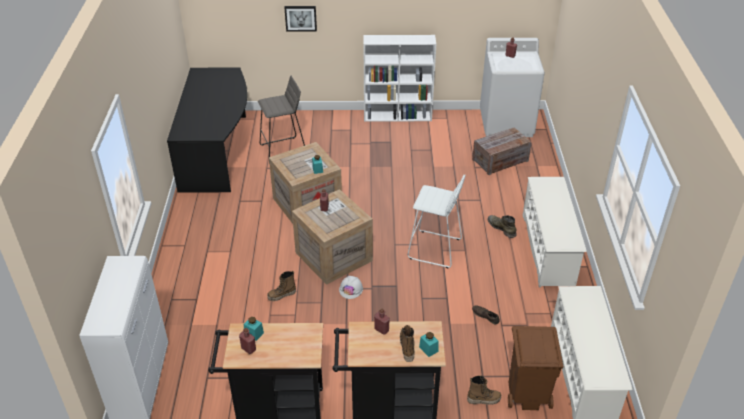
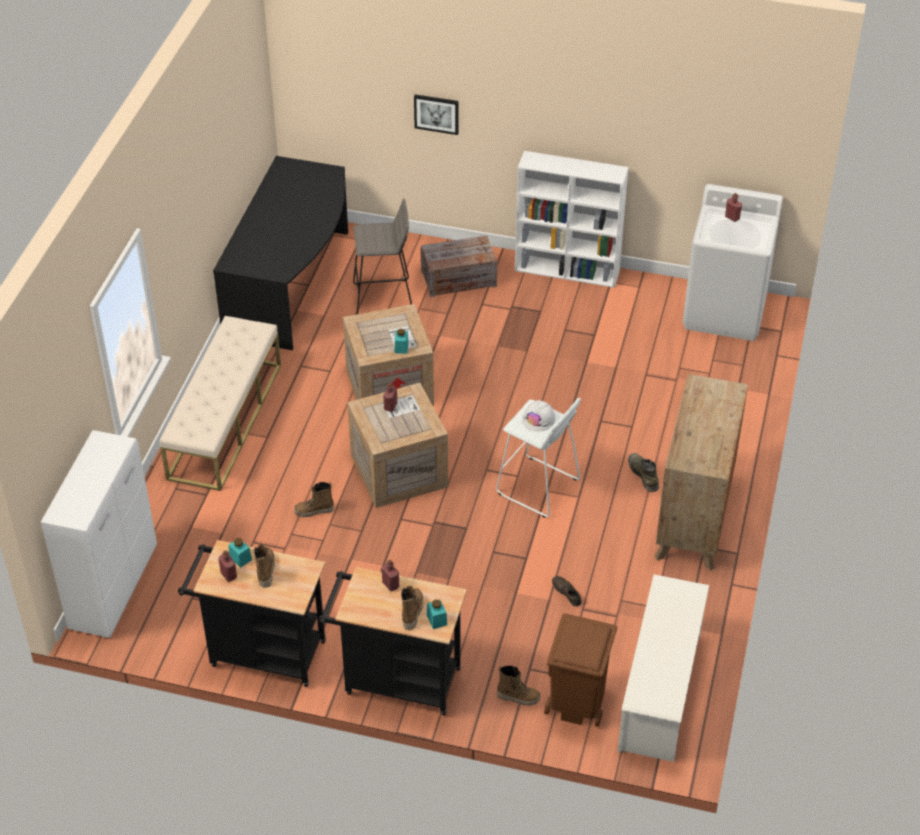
camera: 15 degrees right, 5 degrees up
(195, 246) = (225, 420): none -> beige bench
(277, 339) = (265, 570): none -> boot
(351, 289) = (405, 521): white hard hat -> white hard hat (538, 419)
(500, 160) = (687, 370): crate -> crate (458, 278)
(548, 249) = (694, 518): white shoe rack -> brown dresser

